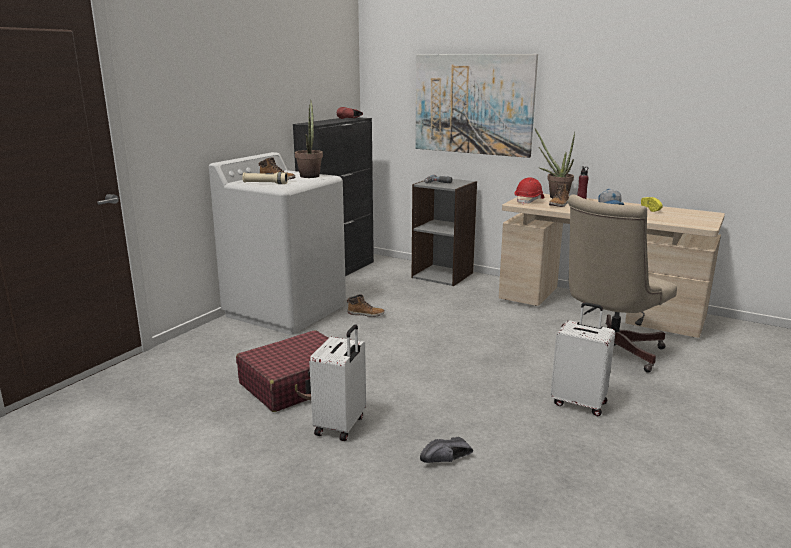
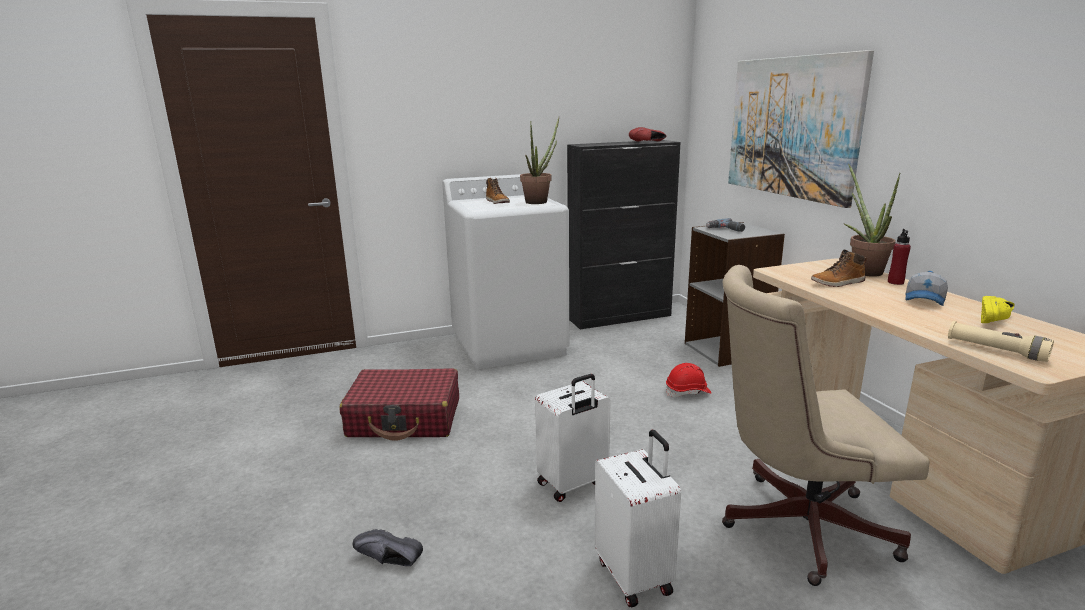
camera: 40 degrees right, 0 degrees up
(265, 183) = (475, 204): beige flashlight -> beige flashlight (996, 350)
(341, 426) = (369, 475): white suitcase -> white suitcase (572, 484)
(366, 314) = (573, 370): boot -> none
(529, 201) = (805, 270): red hard hat -> red hard hat (688, 392)

